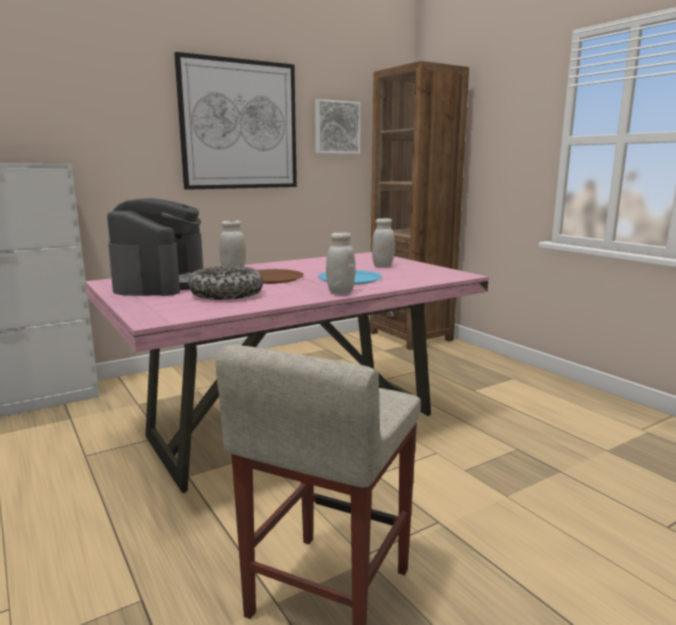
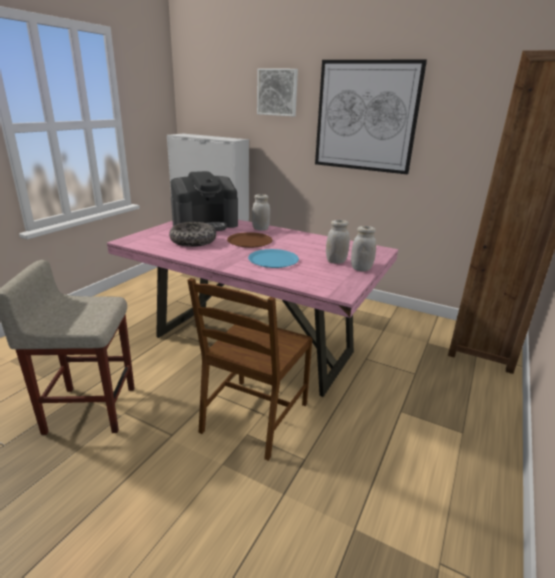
camera: 60 degrees right, 10 degrees up
(336, 127) = (467, 121): picture -> picture (277, 92)
(340, 292) = (226, 264): white jar -> white jar (361, 269)
(439, 459) = (254, 417): none -> brown chair

